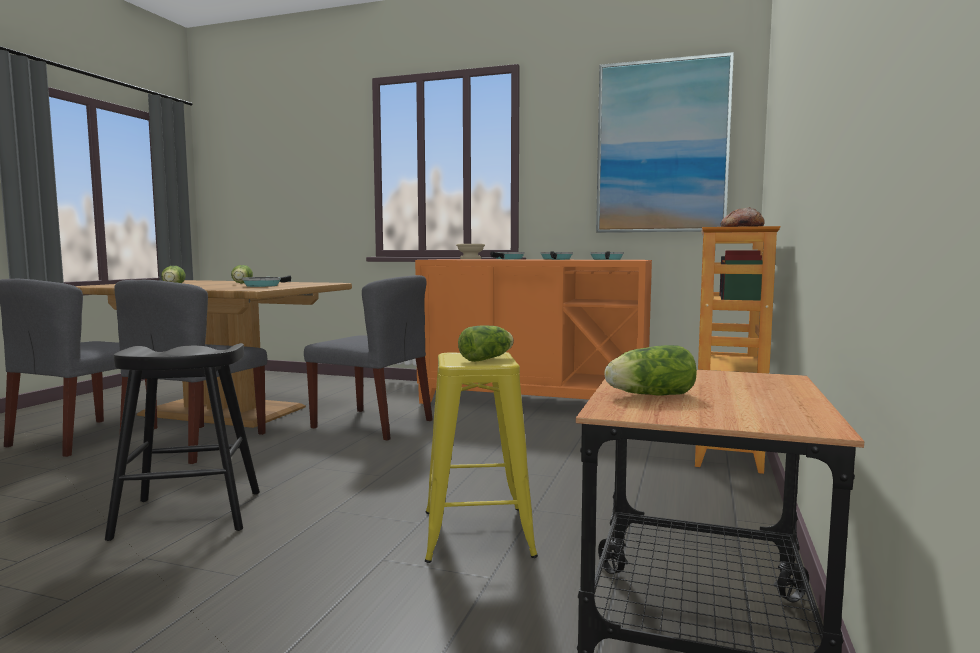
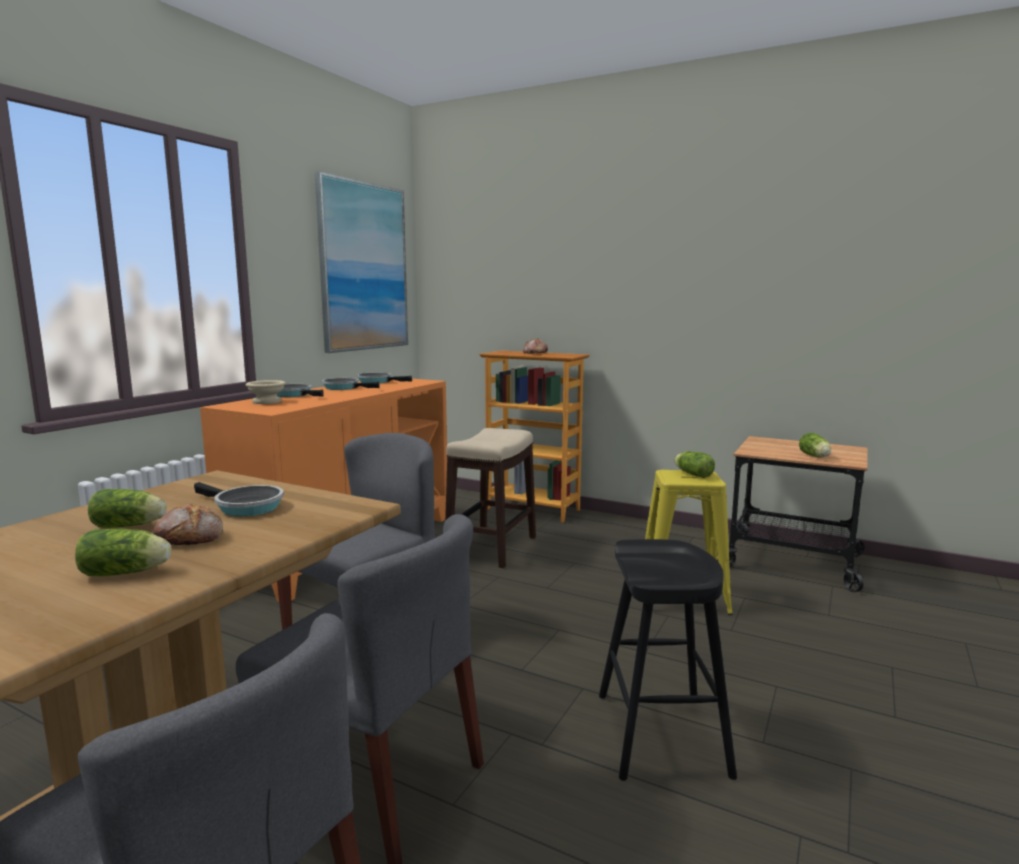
camera: 80 degrees left, 5 degrees up
(215, 285) = (191, 538): none -> bread
(574, 442) = (492, 547): none -> stool

